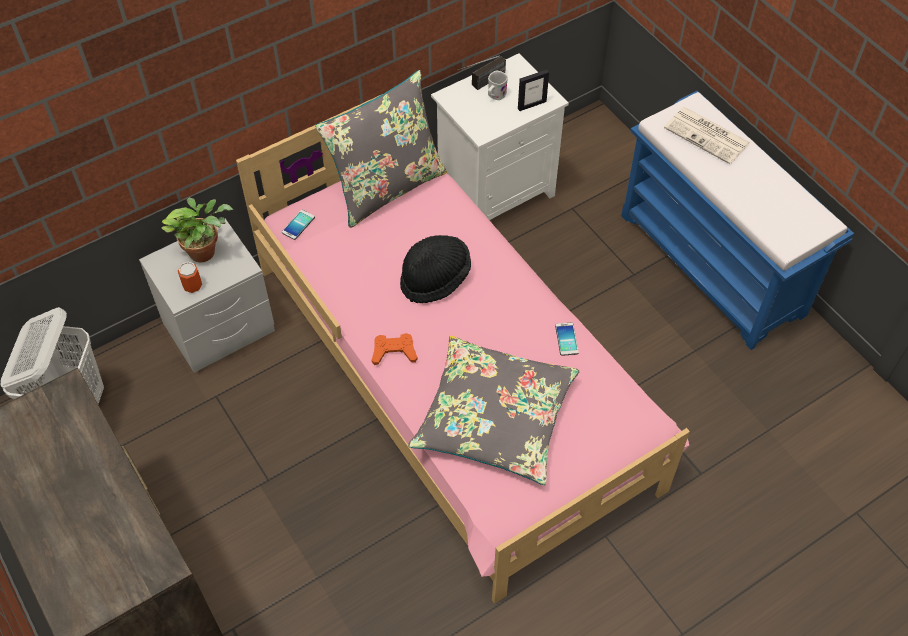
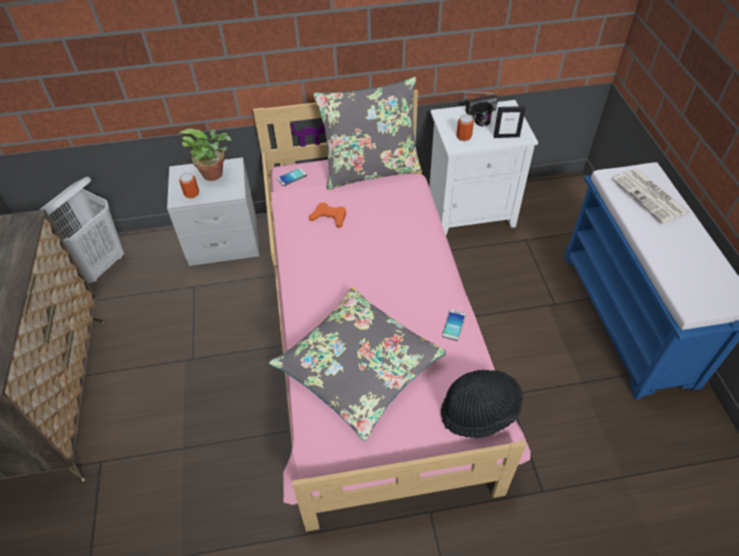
camera: 25 degrees right, 5 degrees down
(394, 352) = (307, 287): orange game controller -> orange game controller (329, 217)
(435, 278) = (370, 244): black hat -> black hat (479, 411)
(486, 120) = (463, 137): none -> can
(495, 96) = (480, 123): white mug -> black mug

